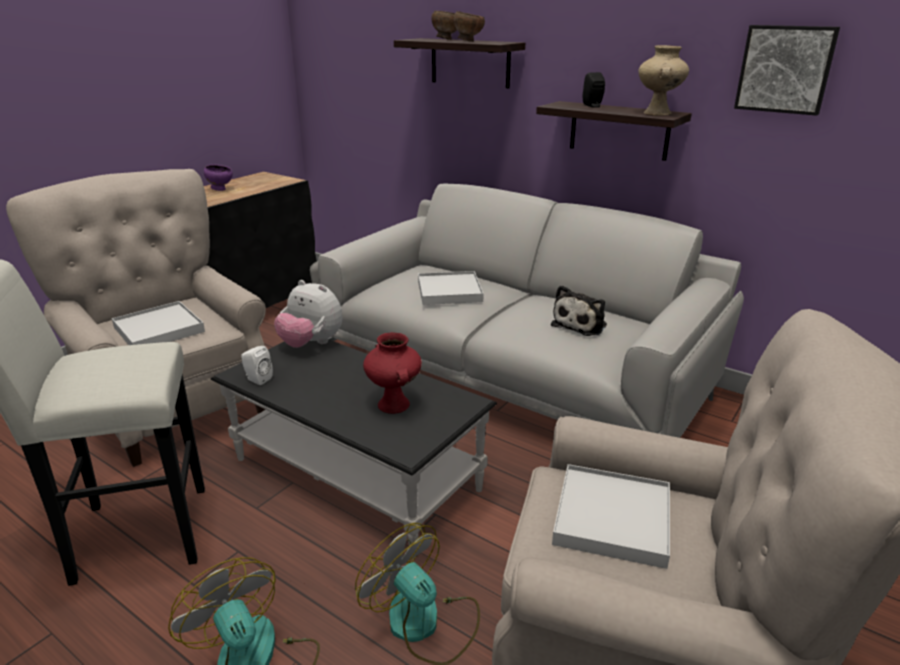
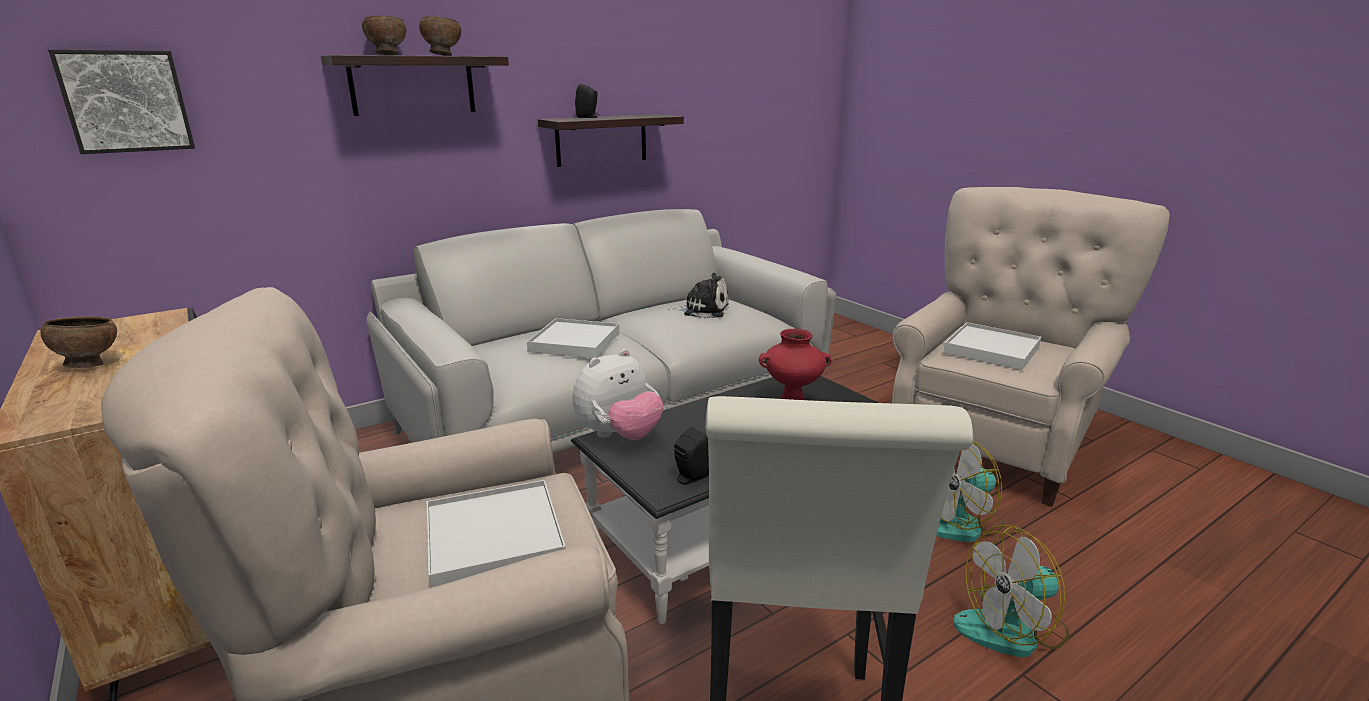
camera: 70 degrees left, 5 degrees down
(220, 189) = (89, 365): purple bowl -> brown bowl
(257, 379) = (690, 478): white speaker -> black speaker
(581, 324) = (703, 310): plush toy -> plush toy turned 45 degrees counterclockwise
(658, 113) = (652, 115): beige vase -> none
(785, 69) = (713, 71): picture -> picture (126, 101)

